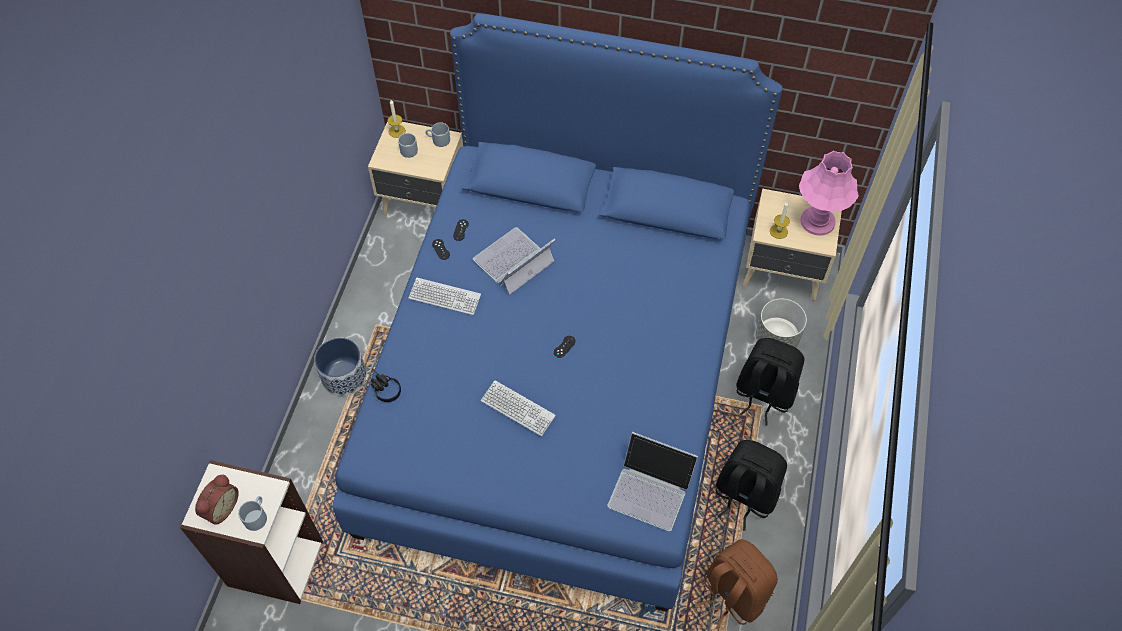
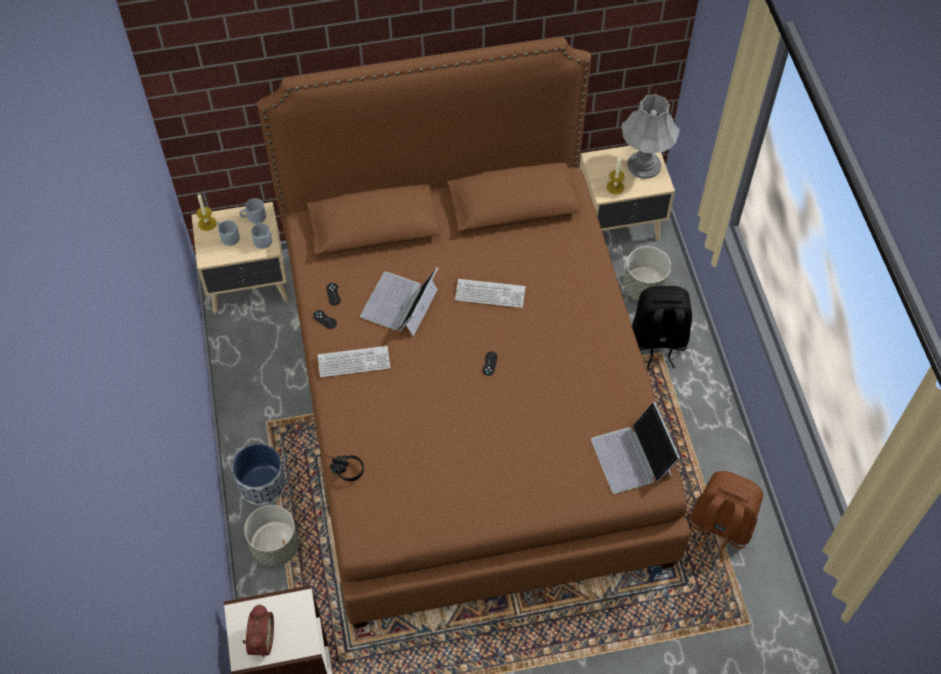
camera: 25 degrees left, 0 degrees up
(256, 515) = (299, 632): grey mug -> grey mug (262, 238)
(326, 435) = (275, 546): none -> grey planter
(518, 409) = (479, 436): keyboard -> keyboard (490, 294)
(560, 378) = (469, 400): blue bed -> brown bed
(651, 489) = (633, 457): laptop -> laptop turned 75 degrees clockwise
(744, 496) = (686, 438): black backpack -> none
(817, 221) = (644, 165): pink table lamp -> grey table lamp

